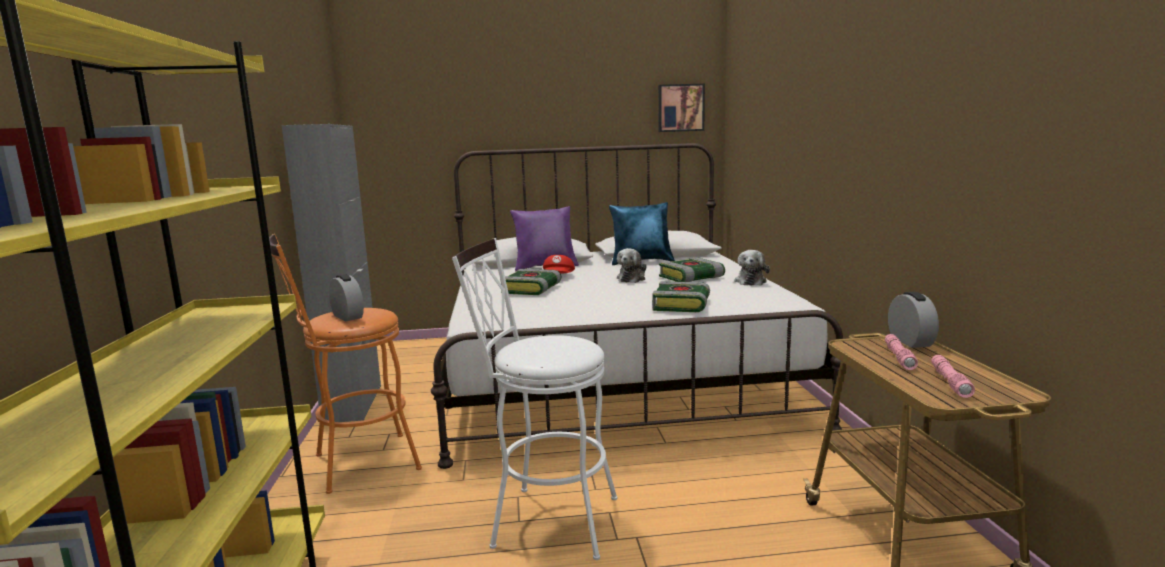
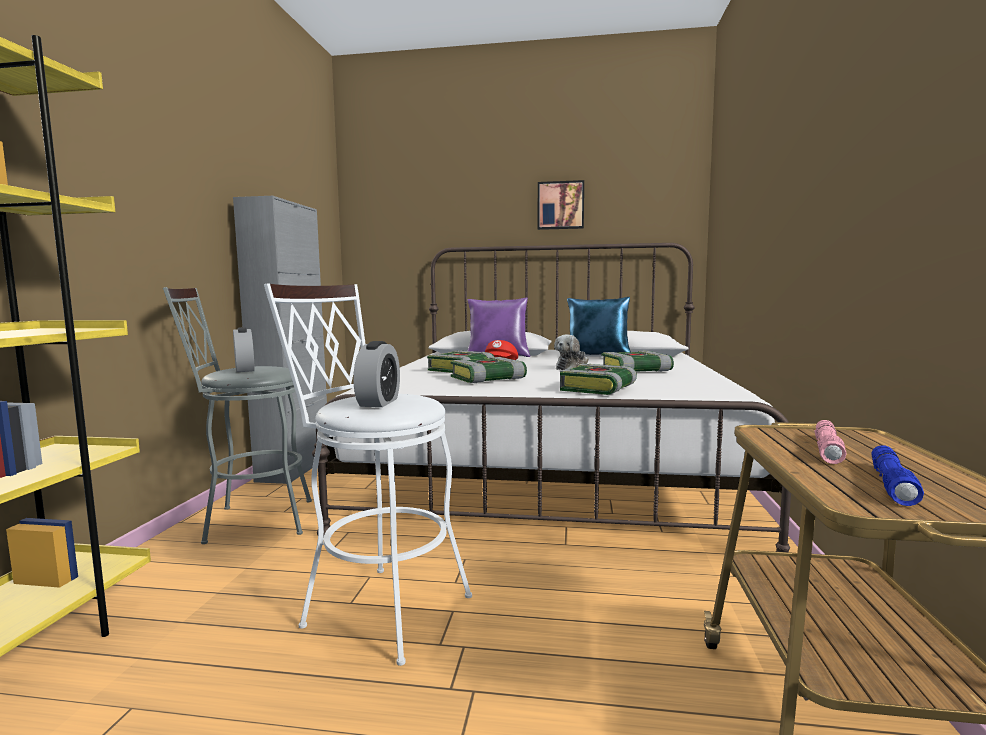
camera: 15 degrees right, 5 degrees down
(356, 464) = (250, 521): orange stool -> grey stool
(571, 300) = (487, 379): none -> book
(680, 108) = (659, 207): picture -> picture (560, 205)
(750, 281) = (700, 376): plush toy -> none
(910, 341) = (858, 434): alarm clock -> alarm clock (379, 402)
(950, 382) = (892, 484): pink flashlight -> blue flashlight

